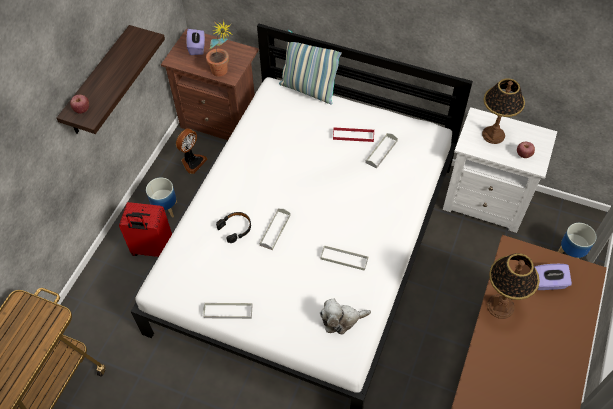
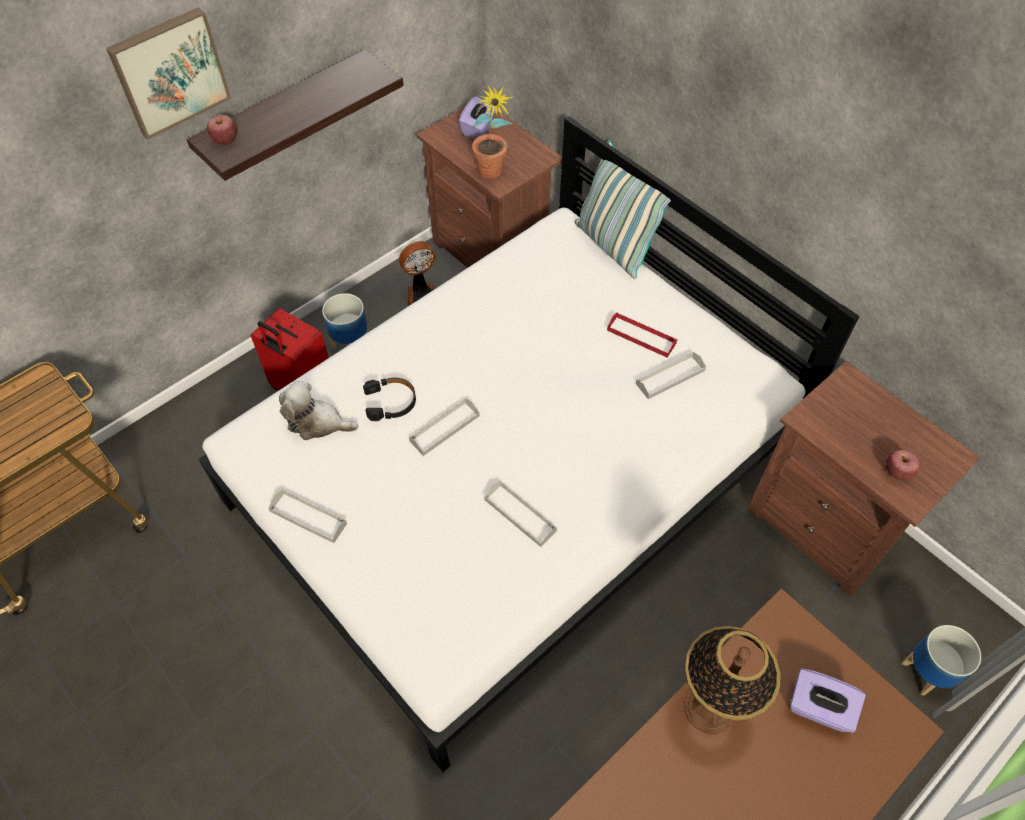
camera: 25 degrees right, 0 degrees up
(43, 80) = (169, 71): none -> picture
(341, 320) = (461, 607): plush toy -> plush toy (317, 422)
(486, 201) = (825, 526): white nightstand -> brown nightstand
(493, 135) = (861, 420): table lamp -> none

